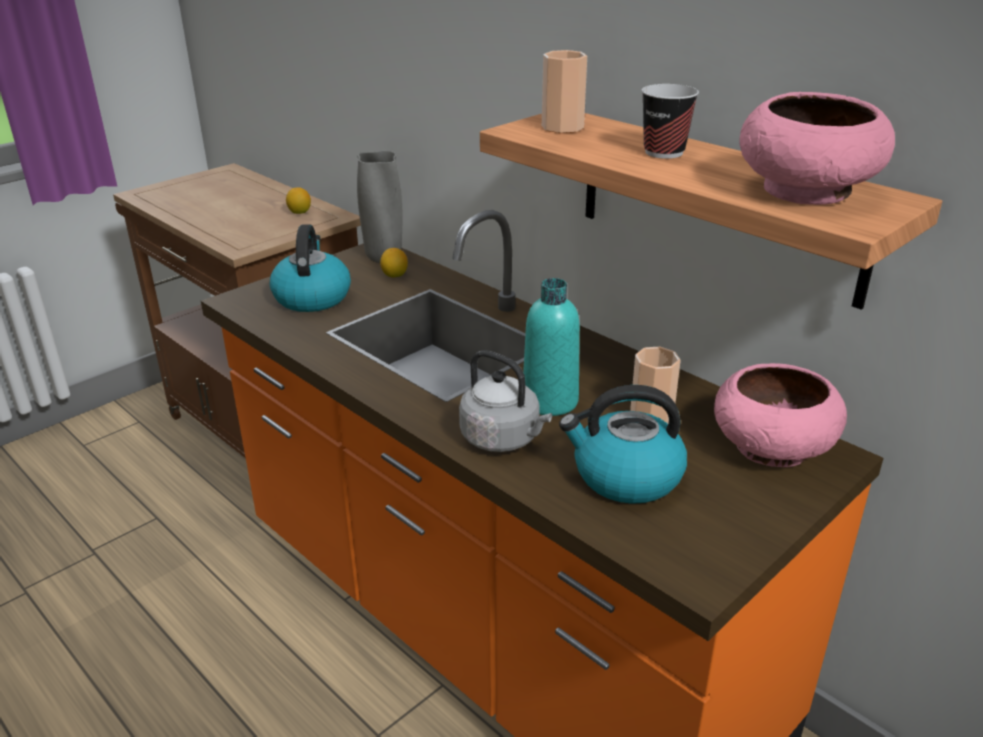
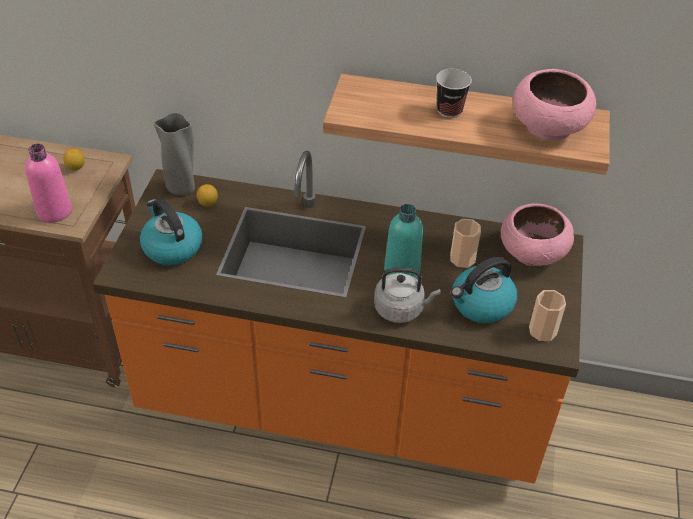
camera: 35 degrees left, 15 degrees up
(237, 235) = (54, 211): none -> pink bottle
(562, 127) = (368, 100): cup -> cup (542, 331)

